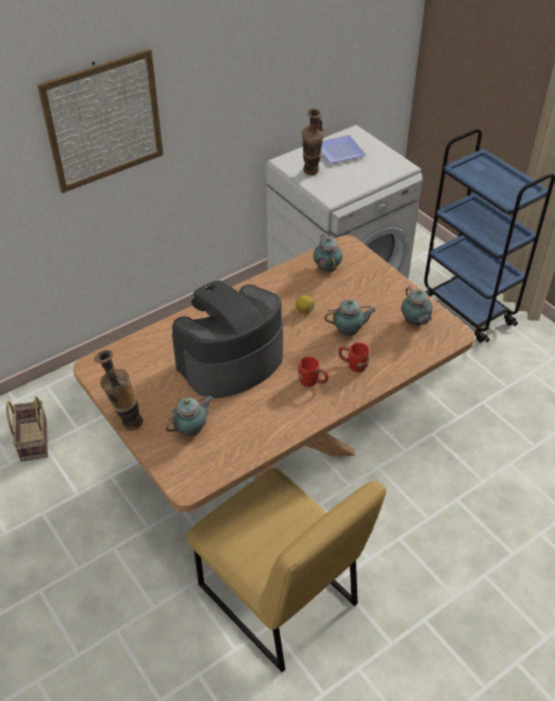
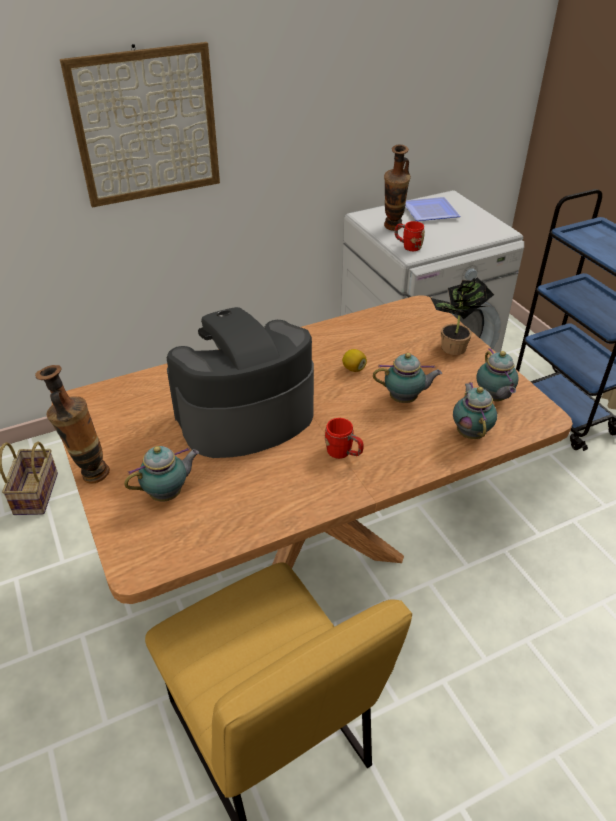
camera: 10 degrees right, 5 degrees down
(327, 268) = (391, 326): teapot -> teapot (470, 432)
(353, 365) = (402, 439): red mug -> red mug (408, 246)
(379, 284) = (453, 350): none -> potted plant

